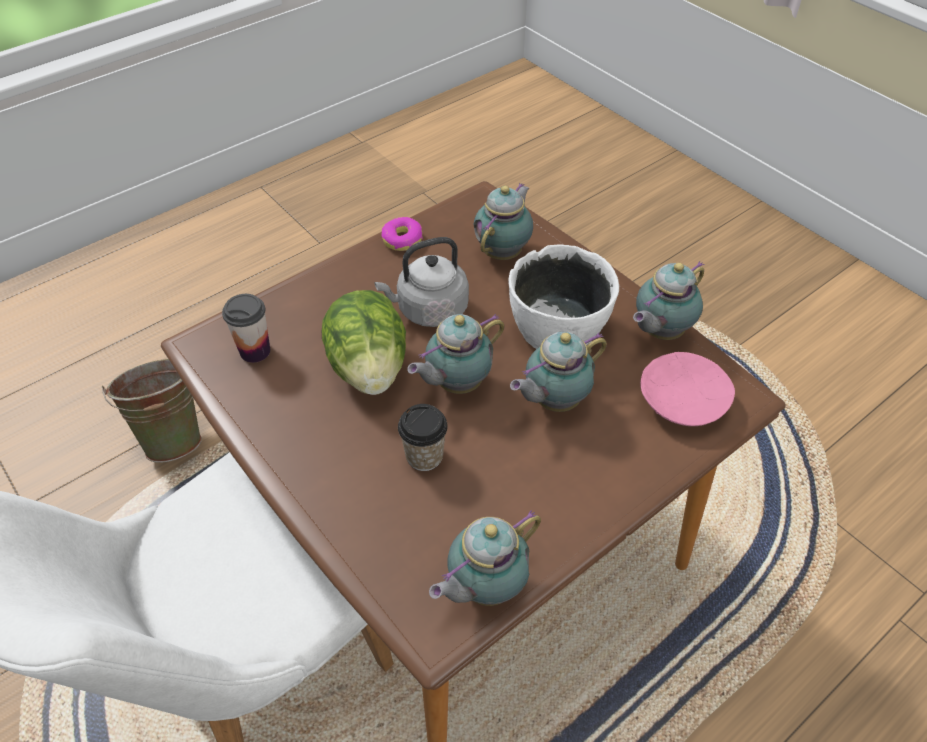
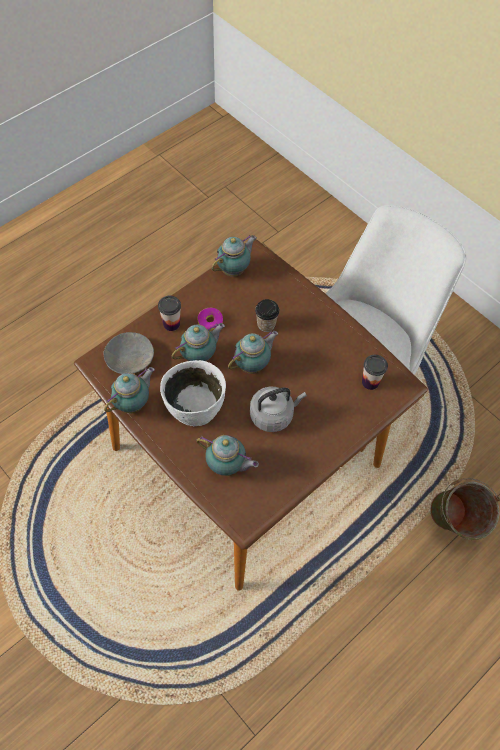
camera: 175 degrees right, 10 degrees up
(369, 368) = (302, 373): lettuce -> none
(402, 240) = (299, 476): donut -> donut (210, 322)
(504, 252) = (227, 467): teapot -> teapot turned 90 degrees counterclockwise
(615, 463) = (171, 324): none -> cup
(681, 400) = (130, 359): pink bowl -> grey bowl

